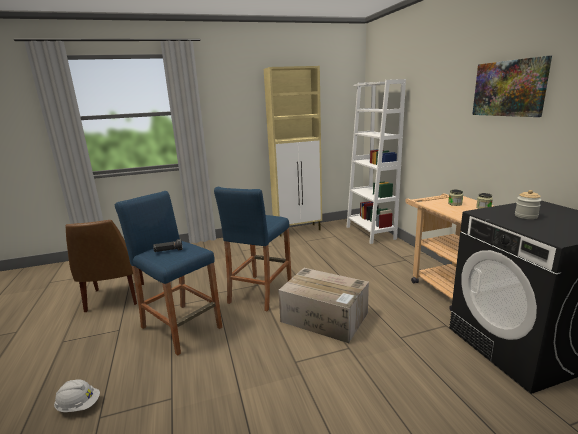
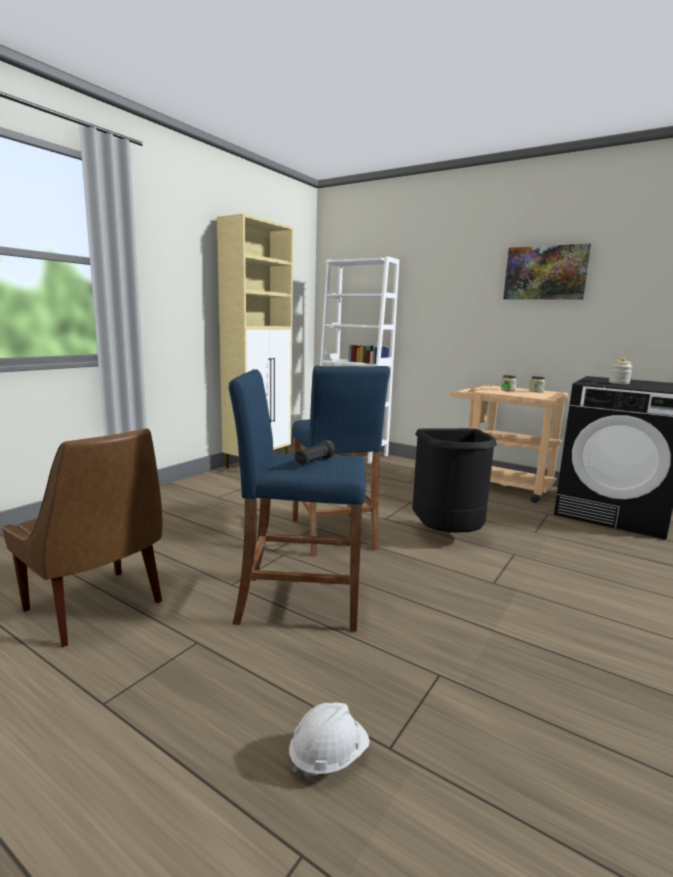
camera: 40 degrees left, 5 degrees down
(325, 317) = (448, 536): cardboard box -> black trash can

